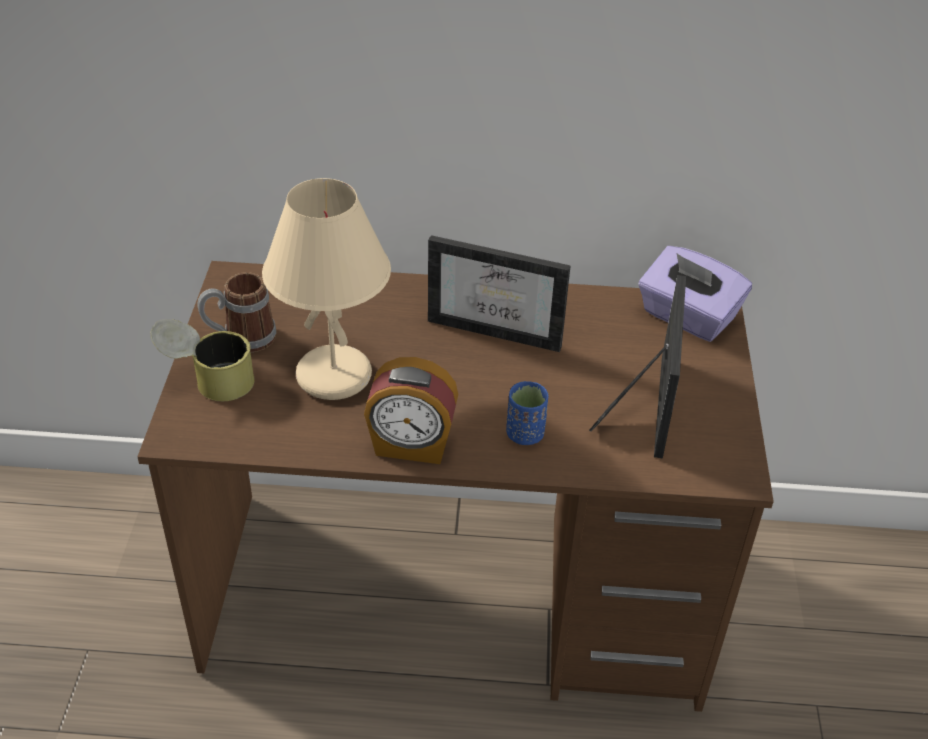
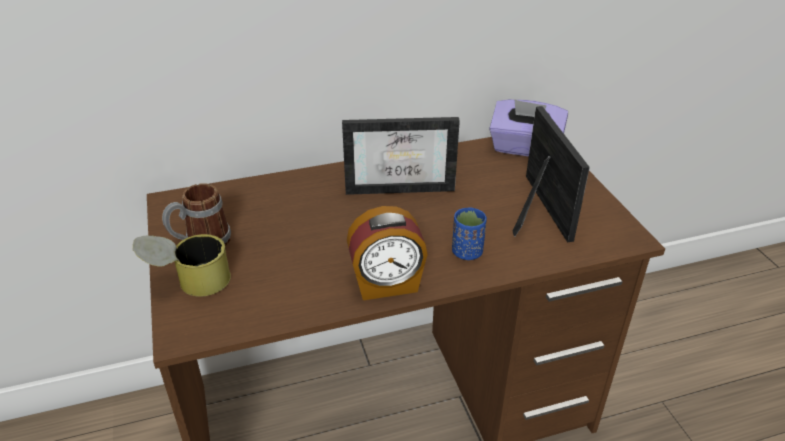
camera: 20 degrees left, 5 degrees down
(336, 375) = (296, 250): beige table lamp -> none

